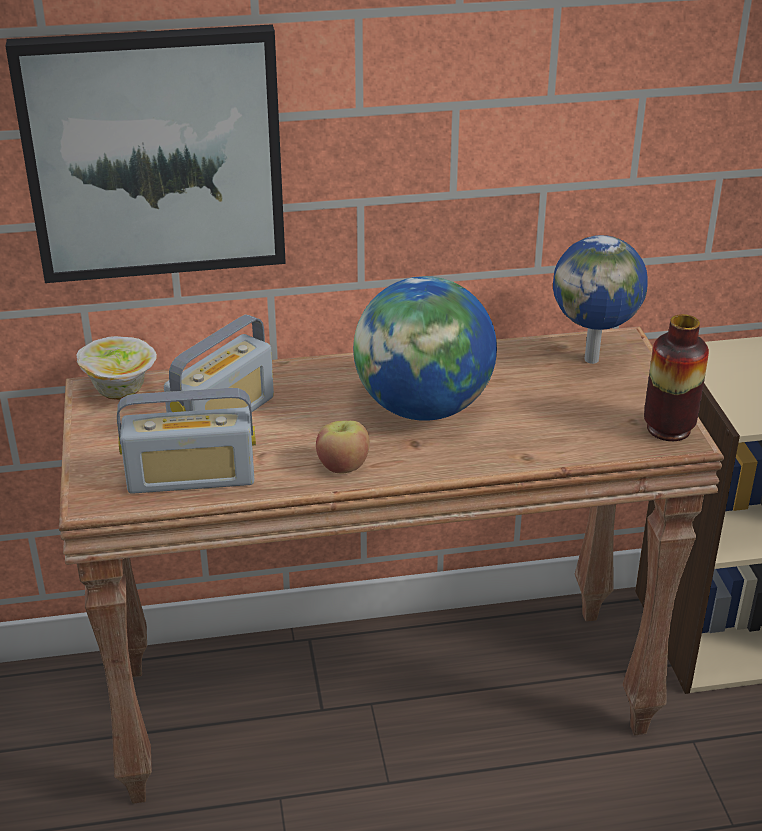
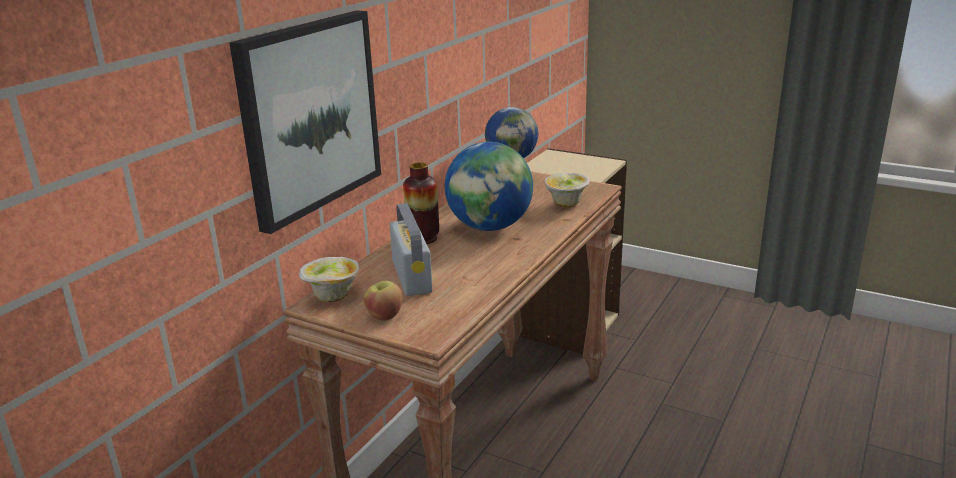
camera: 50 degrees left, 10 degrees down
(191, 478) = (455, 302): radio -> none
(343, 465) = (507, 260): apple -> apple (384, 316)
(580, 437) = (567, 204): none -> bowl
(668, 429) = (588, 187): vase -> vase (423, 239)

